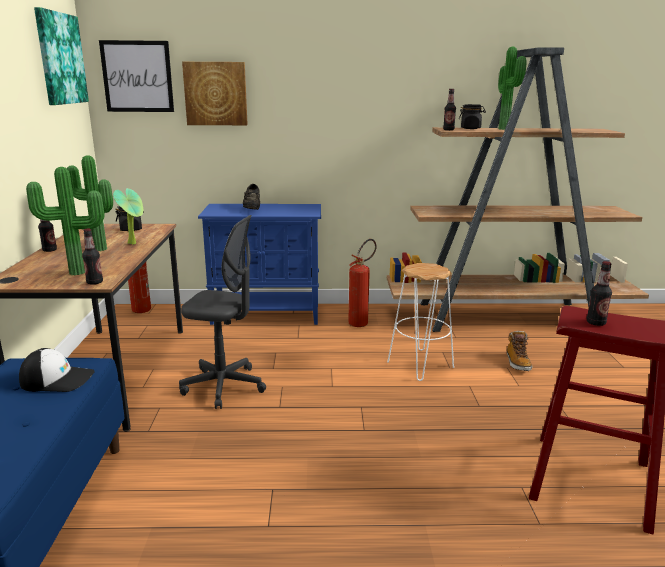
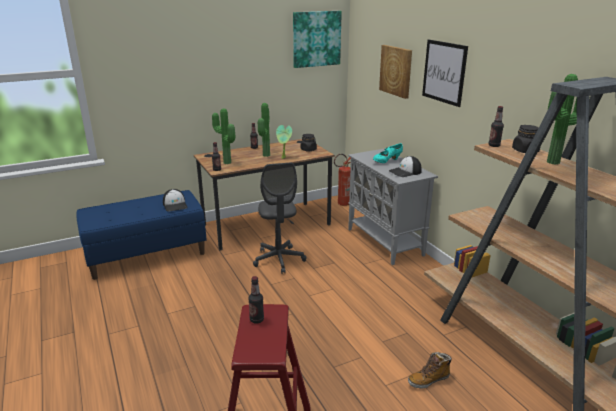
camera: 65 degrees right, 5 degrees up
(137, 76) = (366, 51): picture -> picture (444, 72)
(252, 209) = (387, 161): black shoe -> turquoise shoe
(267, 314) = (385, 242): blue cabinet -> grey cabinet
(293, 209) = (405, 172): none -> cap
(361, 322) = (418, 282): fire extinguisher -> none
(420, 364) = (374, 326): white stool -> none

